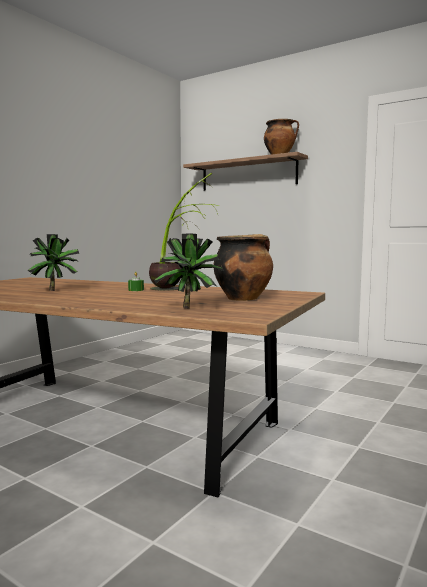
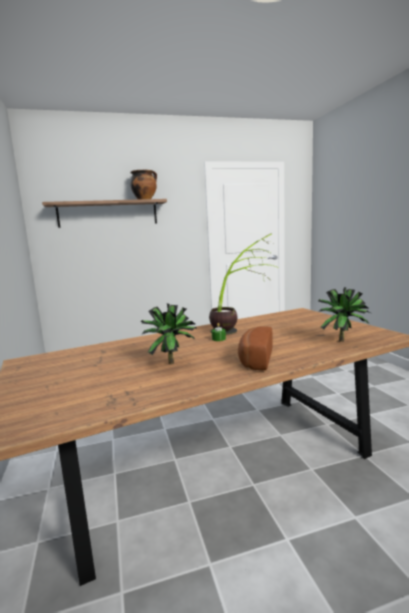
camera: 50 degrees left, 5 degrees up
(85, 299) = (254, 359): none -> bread
(243, 298) = (311, 324): cooking pot -> none

